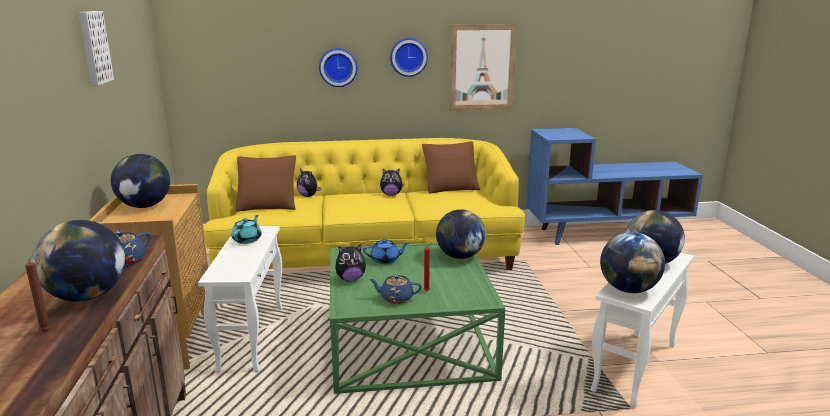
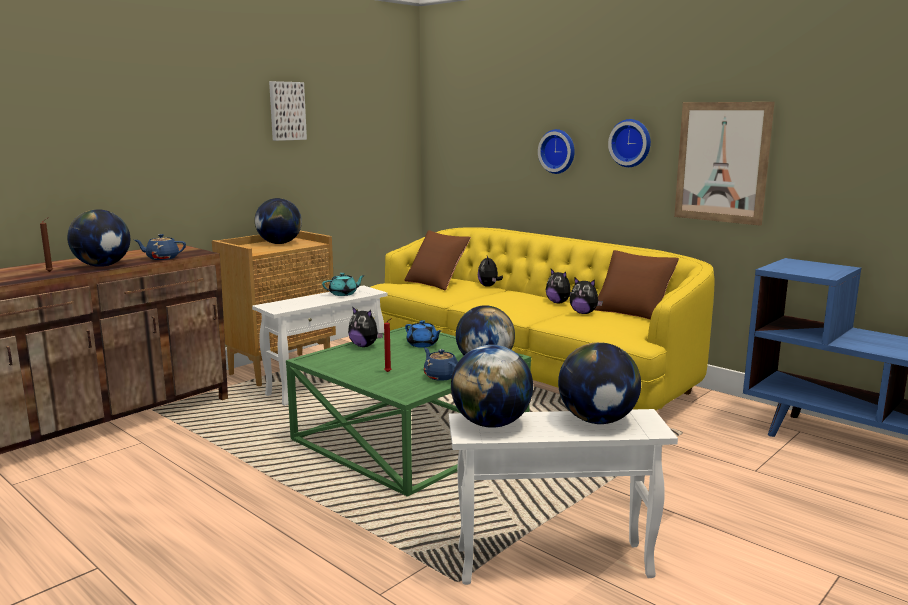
camera: 50 degrees right, 5 degrees down
(396, 298) = (355, 367): blue teapot -> blue teapot (440, 376)
(433, 197) = (584, 313): none -> plush toy

